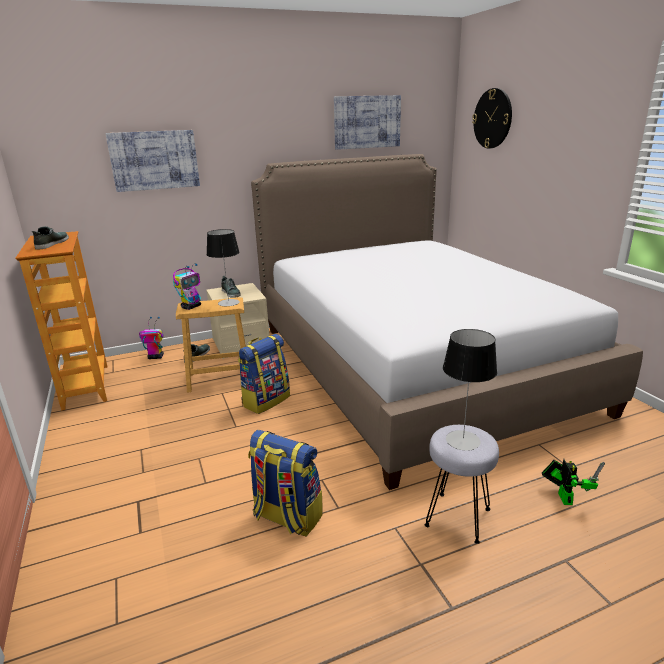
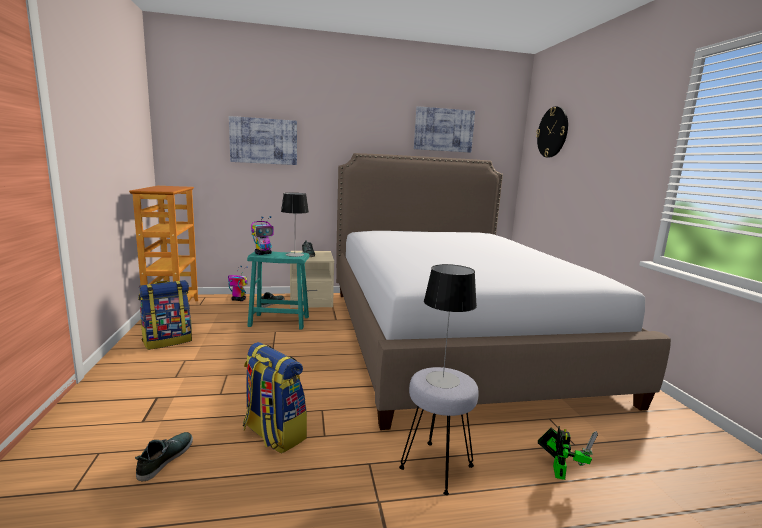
camera: 10 degrees right, 10 degrees down
(51, 243) = (165, 188): shoe -> shoe (165, 458)
(219, 379) = (279, 321): brown stool -> turquoise stool
(266, 400) = (308, 342): backpack -> backpack (168, 341)

